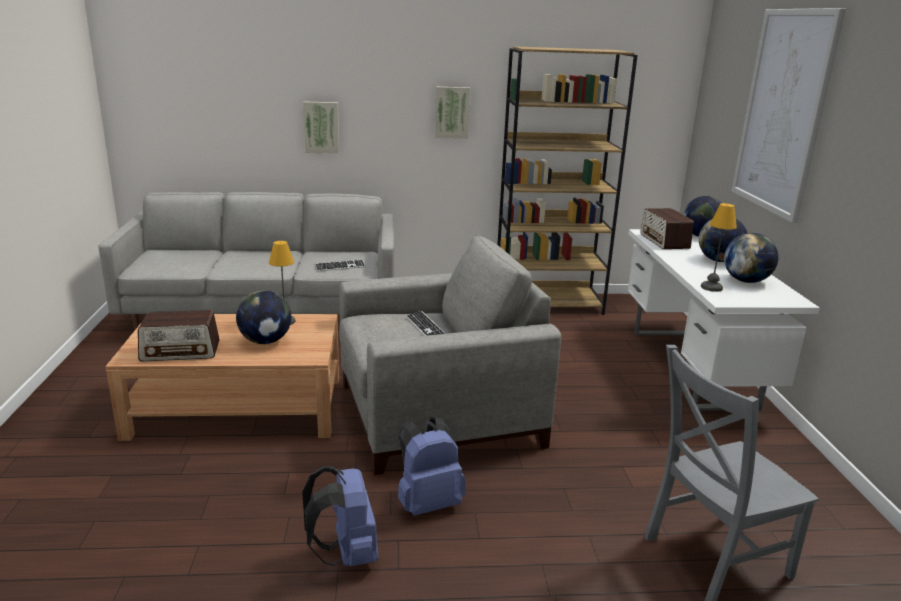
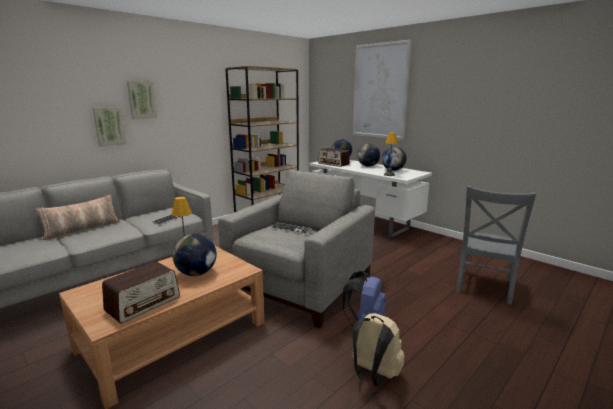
camera: 40 degrees left, 5 degrees down
(248, 253) = (82, 229): none -> pillow
(346, 554) = (373, 375): blue backpack -> beige backpack
(452, 112) = (196, 109): picture -> picture (141, 100)

